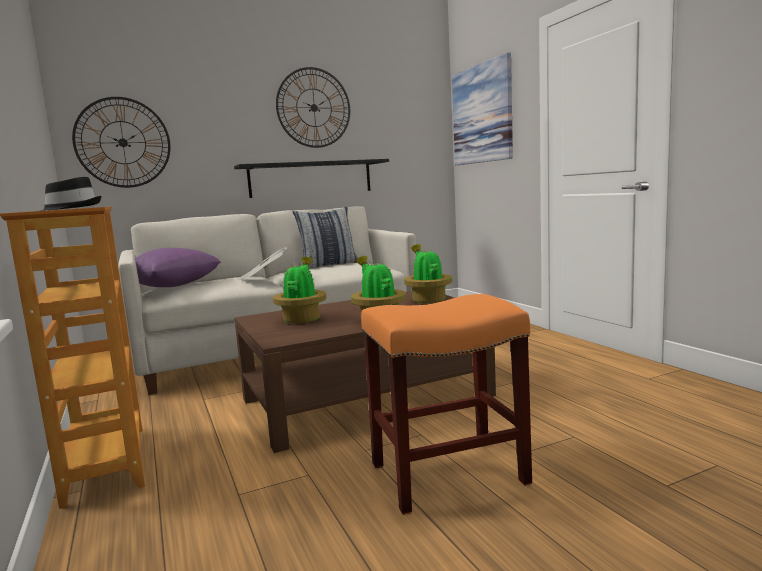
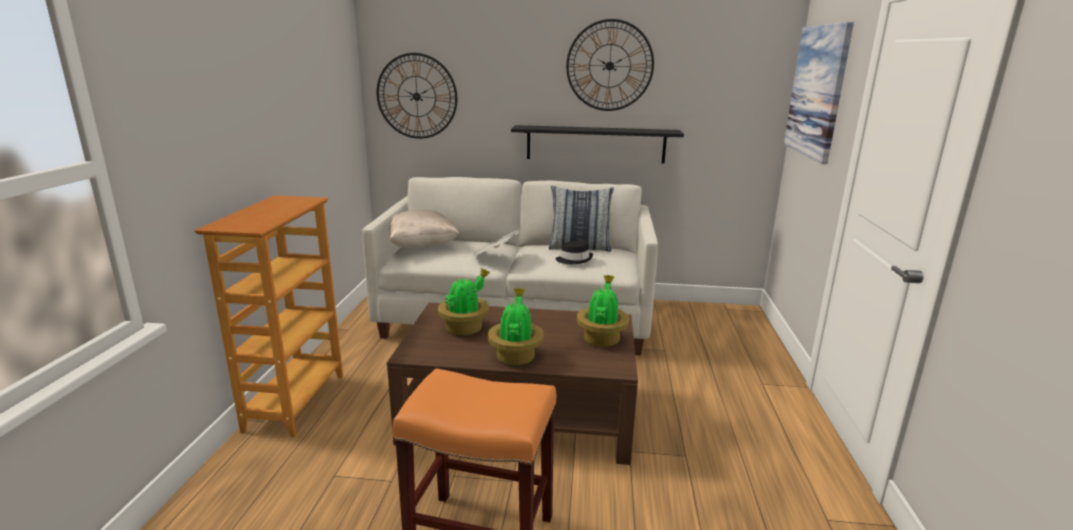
camera: 30 degrees right, 10 degrees up
(71, 208) = (284, 205): black hat -> black hat (574, 259)
(171, 287) = (420, 246): purple pillow -> beige pillow

